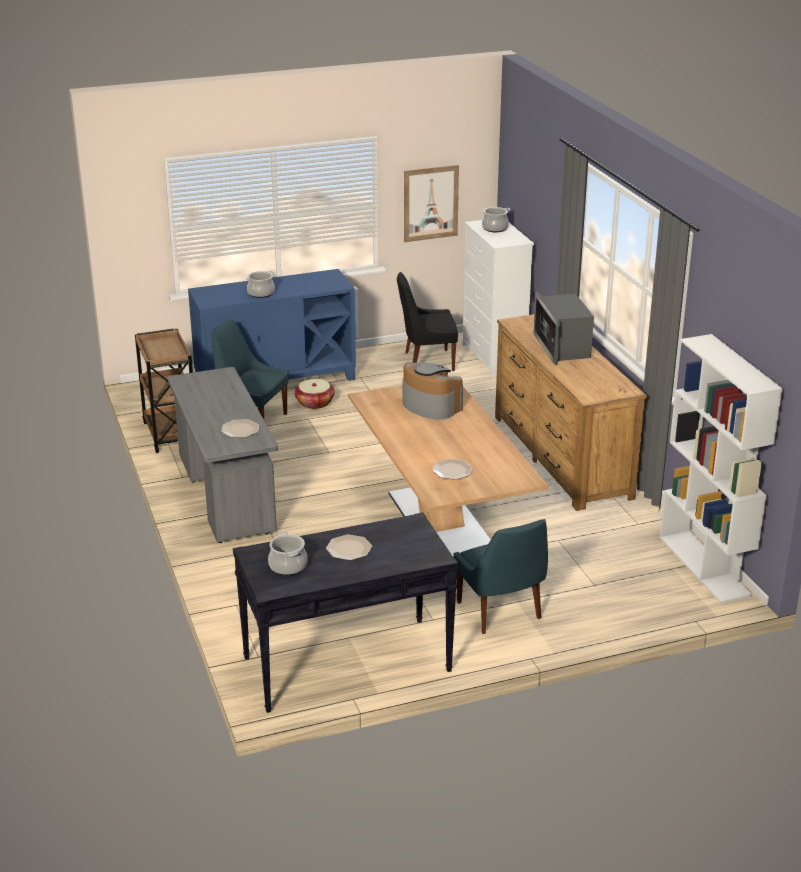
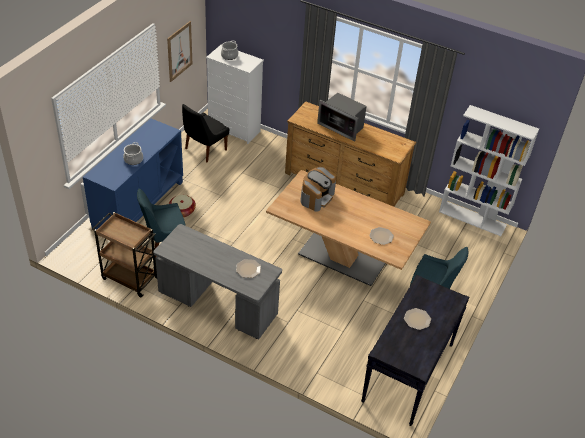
camera: 45 degrees left, 15 degrees up
(287, 566) = (407, 349): cooking pot -> none
(430, 406) = (316, 197): coffee machine -> coffee machine turned 120 degrees clockwise

